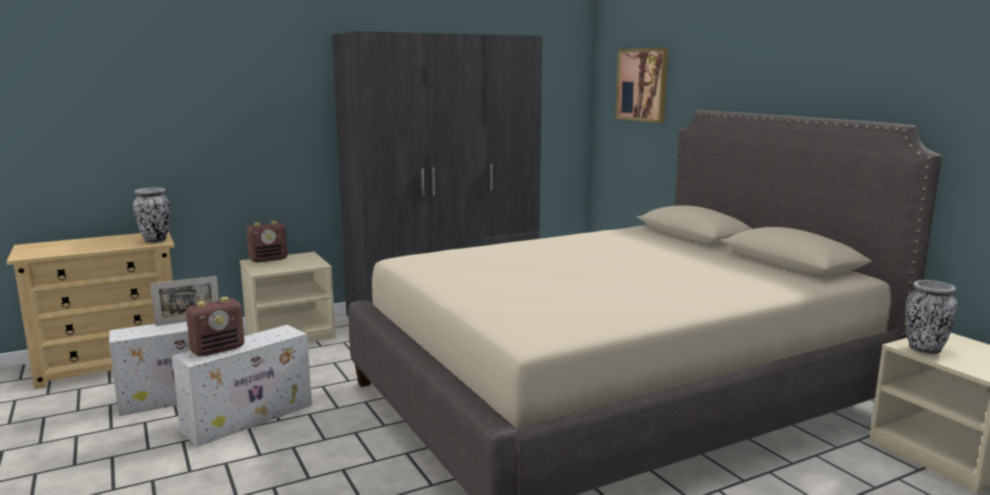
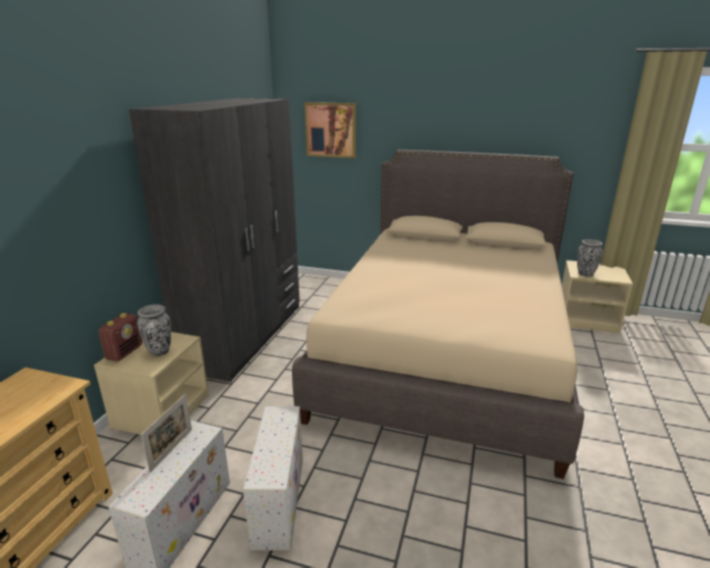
camera: 45 degrees left, 10 degrees up
(156, 241) = (55, 385): vase -> vase (159, 351)
(218, 349) = (269, 459): radio -> none

